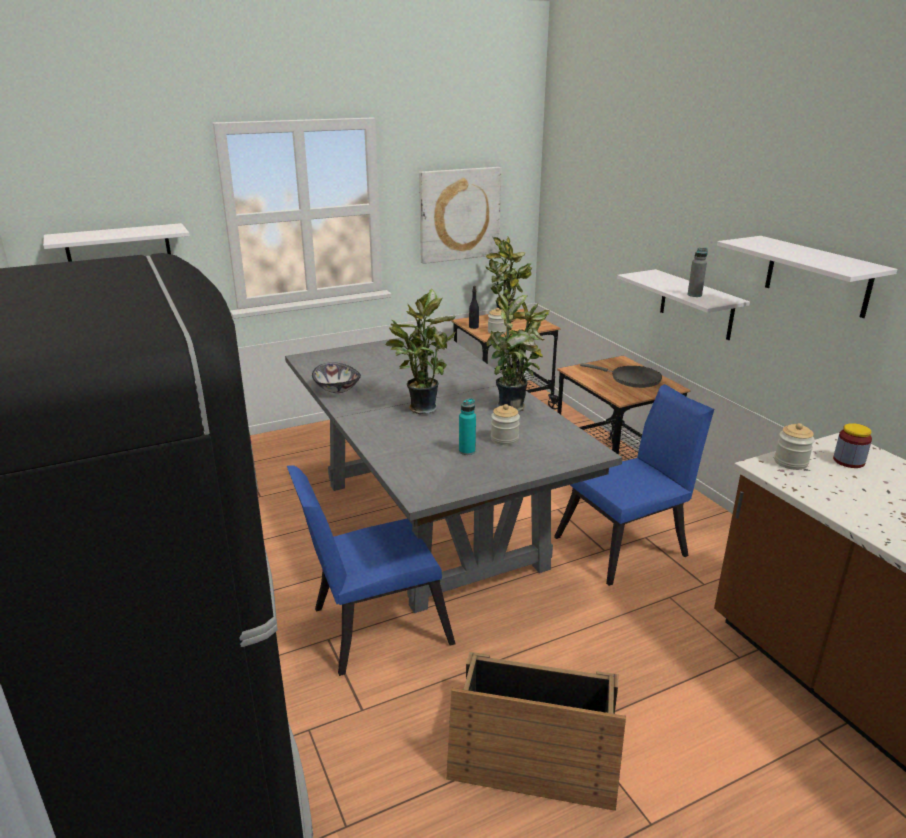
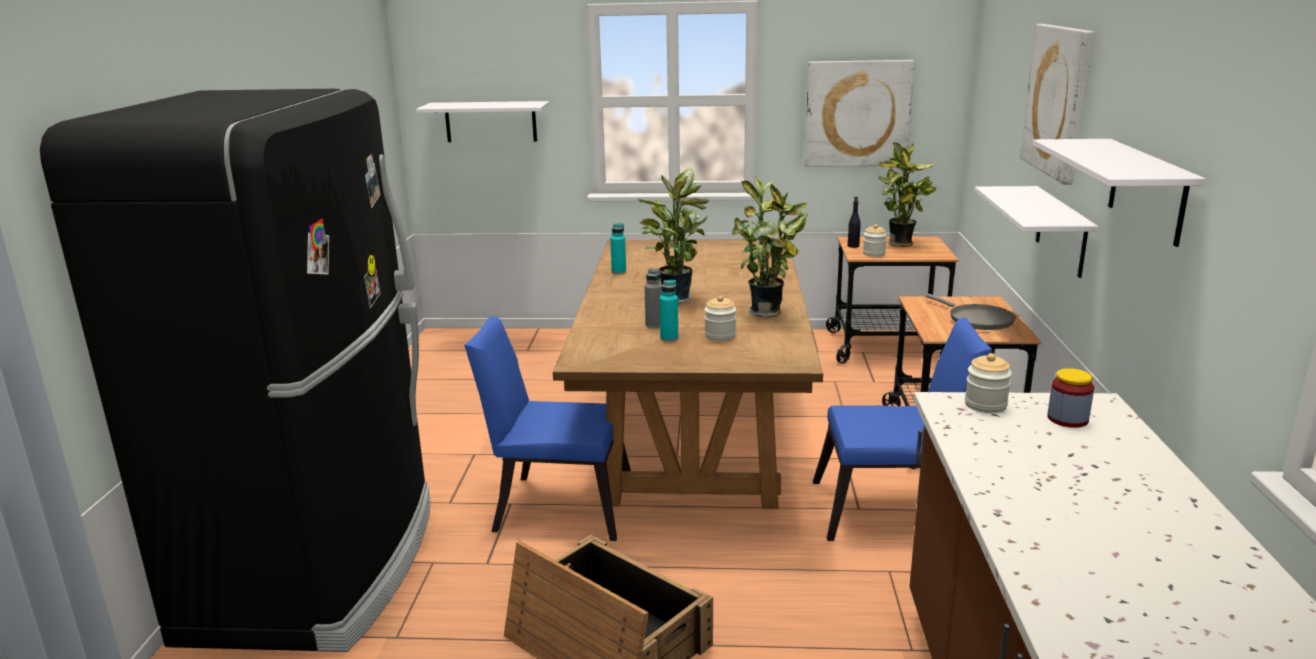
camera: 30 degrees right, 5 degrees down
(337, 389) = (618, 271): bowl -> turquoise bottle
(431, 524) = (694, 439): grey dining table -> brown dining table
(679, 203) = (1058, 100): none -> picture
(694, 295) = (1032, 213): grey bottle -> grey bottle (654, 325)

